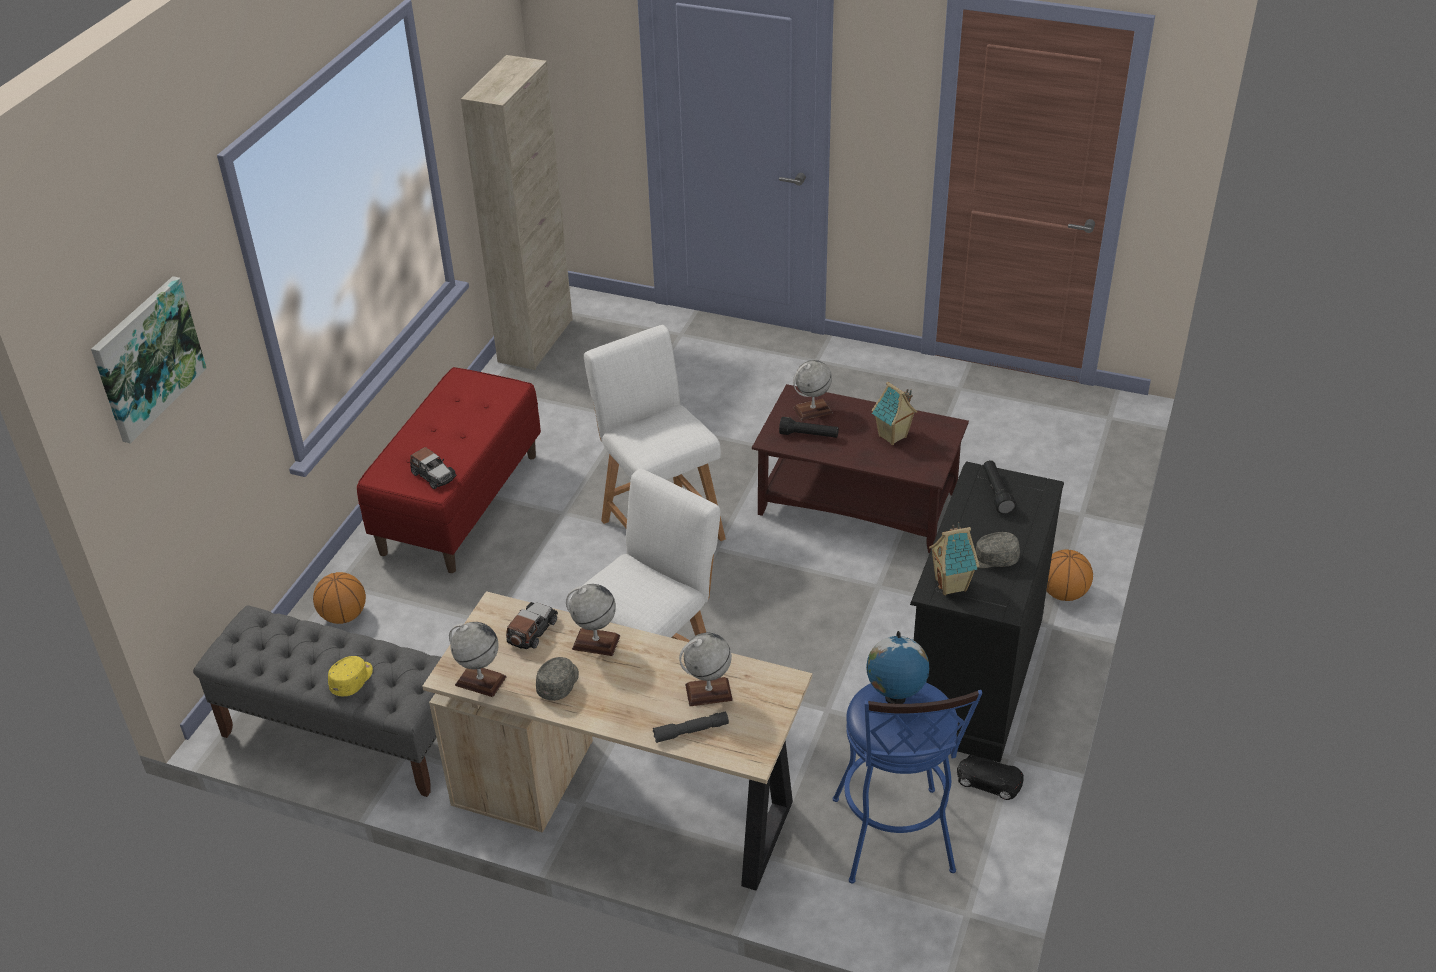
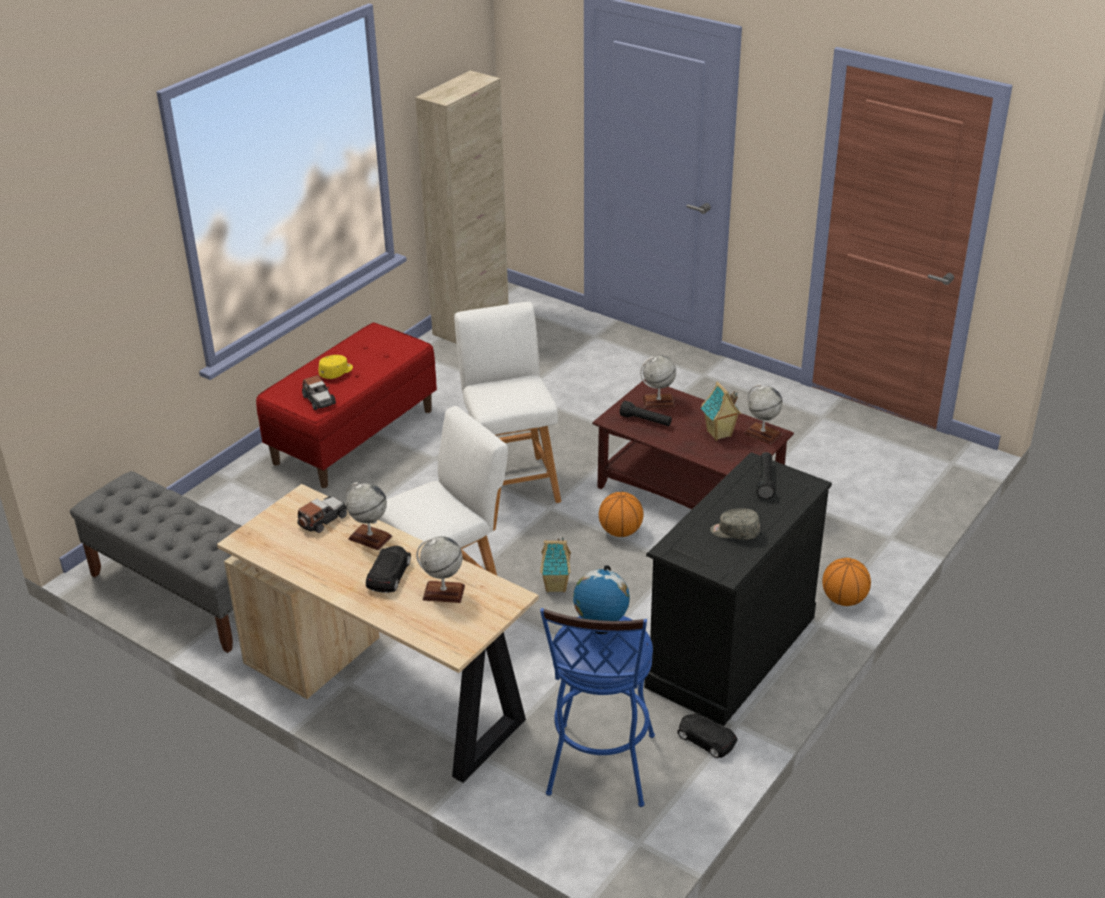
camera: 15 degrees right, 5 degrees down
(146, 358) = (63, 240): picture -> none
(344, 616) = (224, 504): basketball -> basketball (620, 531)
(352, 680) = (183, 540): yellow cap -> yellow cap (336, 372)
(480, 681) = (263, 549): globe -> globe (762, 434)
(559, 683) = (325, 562): grey cap -> none
(638, 683) = (389, 574): none -> black toy car
(691, 731) = (414, 619): grey flashlight -> none
(952, 585) = (689, 546): toy house -> toy house (557, 586)

